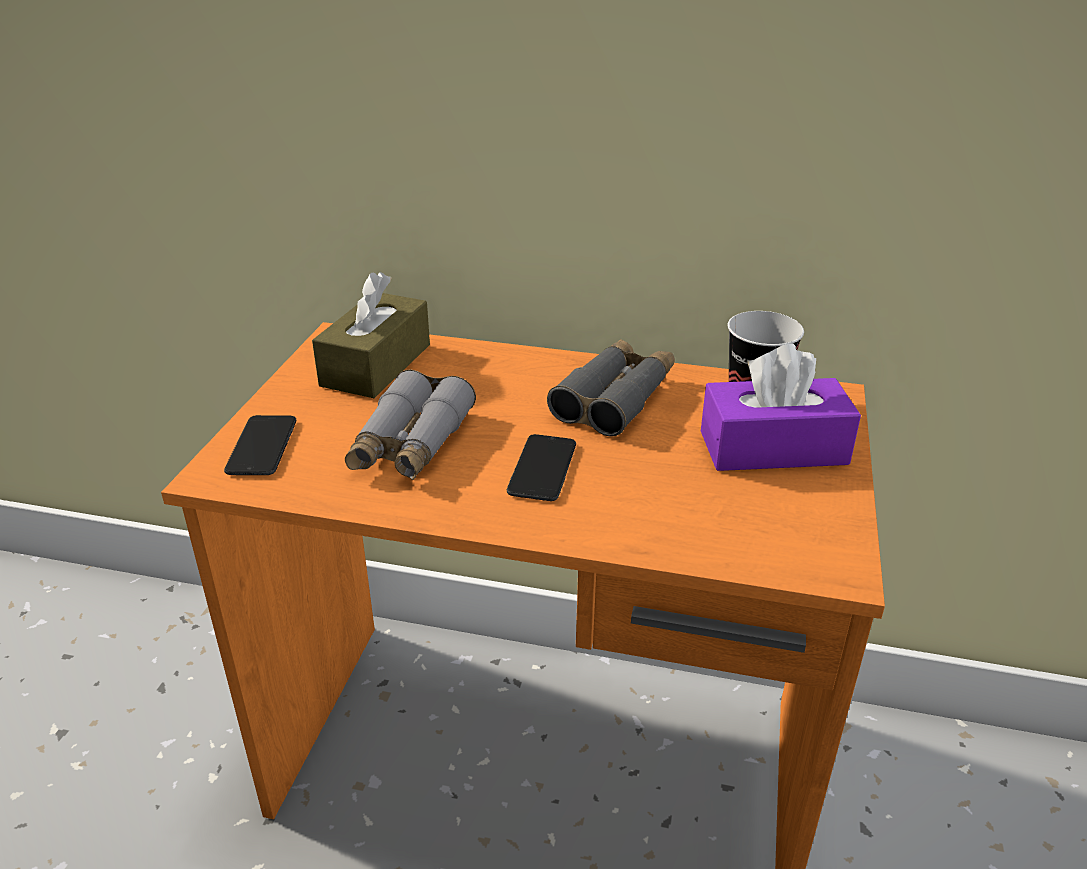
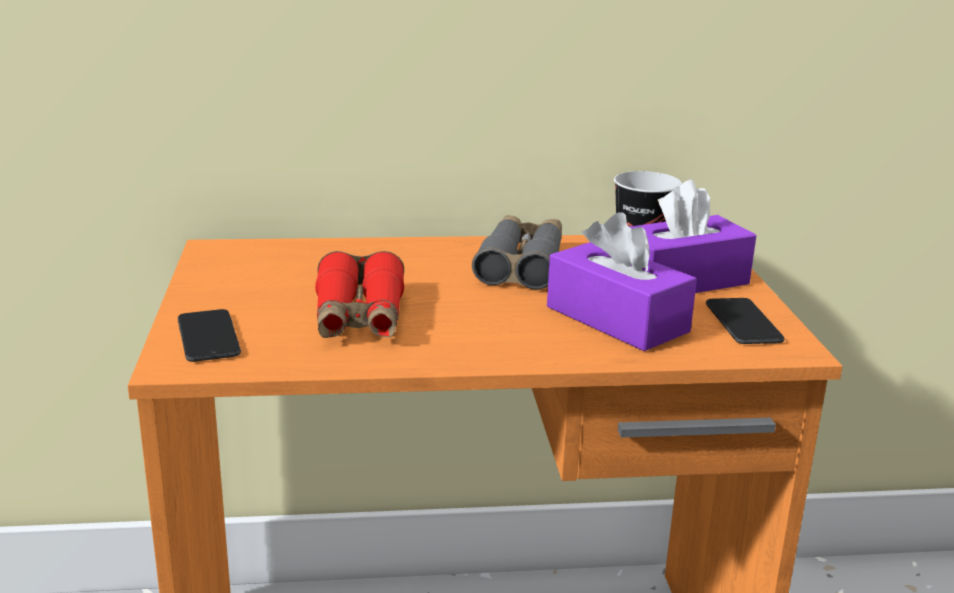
camera: 20 degrees left, 10 degrees down
(376, 365) = (273, 265): brown tissue box -> none
(411, 444) = (359, 317): grey binoculars -> red binoculars
(542, 469) = (497, 318): phone -> phone (743, 322)
(665, 491) = (616, 319): none -> purple tissue box

